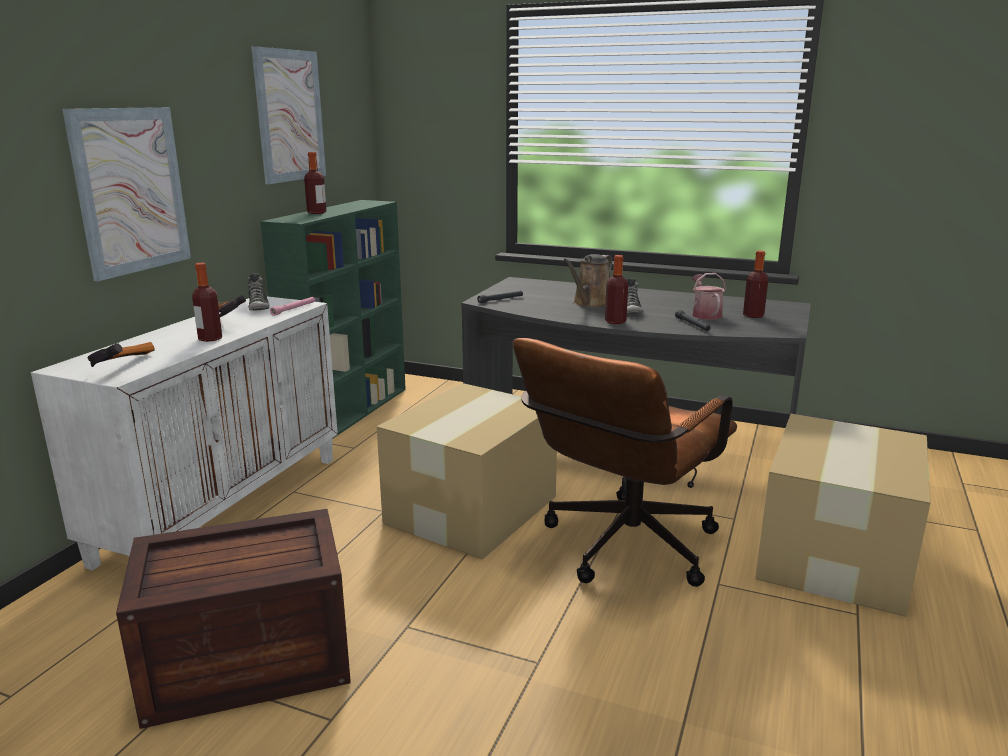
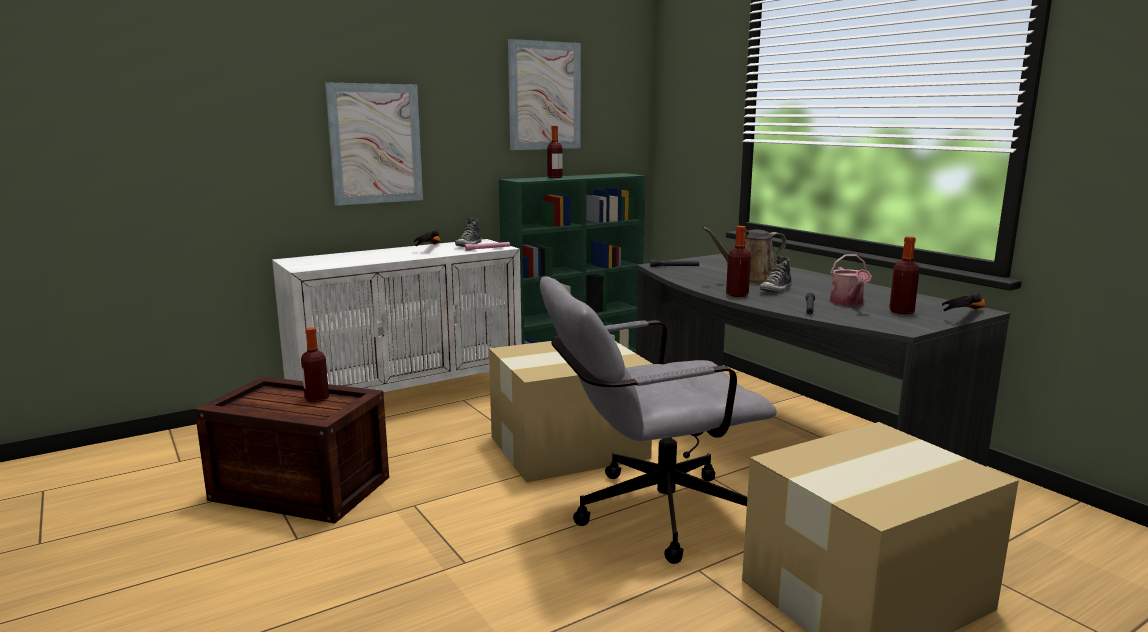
camera: 35 degrees right, 5 degrees down
(122, 366) = (318, 263): hammer -> hammer (963, 315)
(210, 338) = (397, 257): bottle -> bottle (317, 398)
(621, 550) = (648, 514): brown office chair -> grey office chair
(705, 314) = (848, 303): watering can -> watering can turned 150 degrees clockwise

